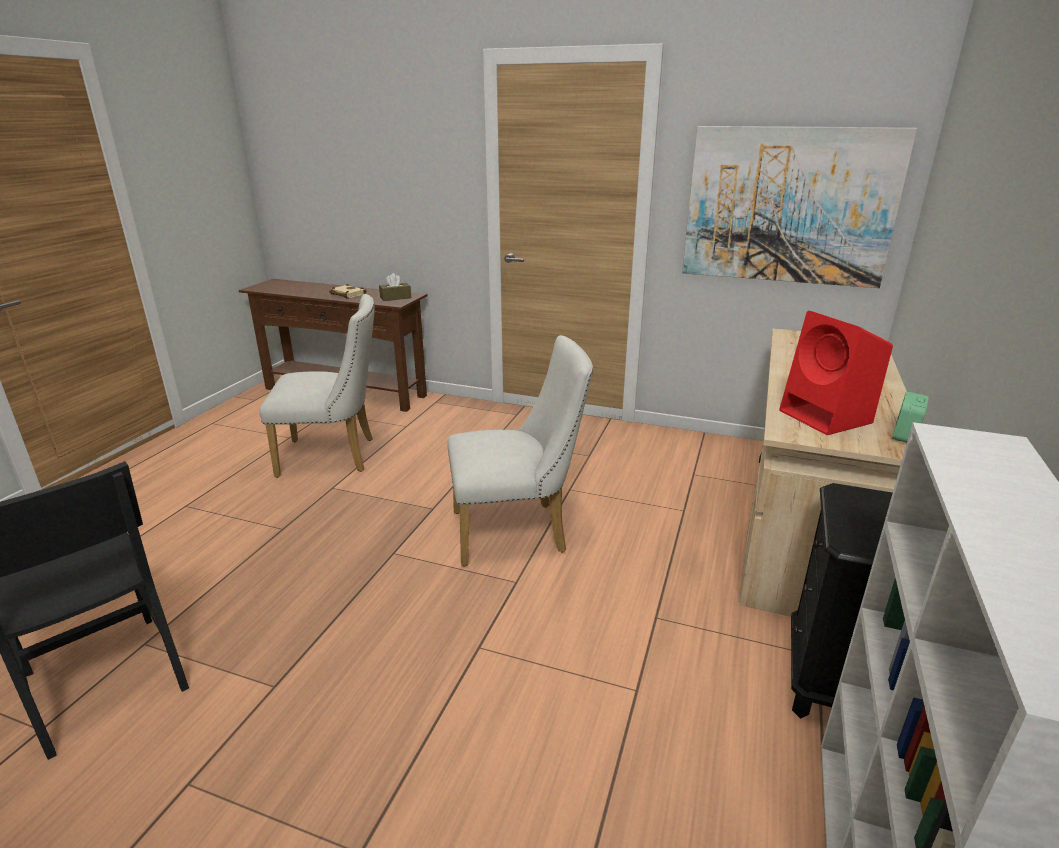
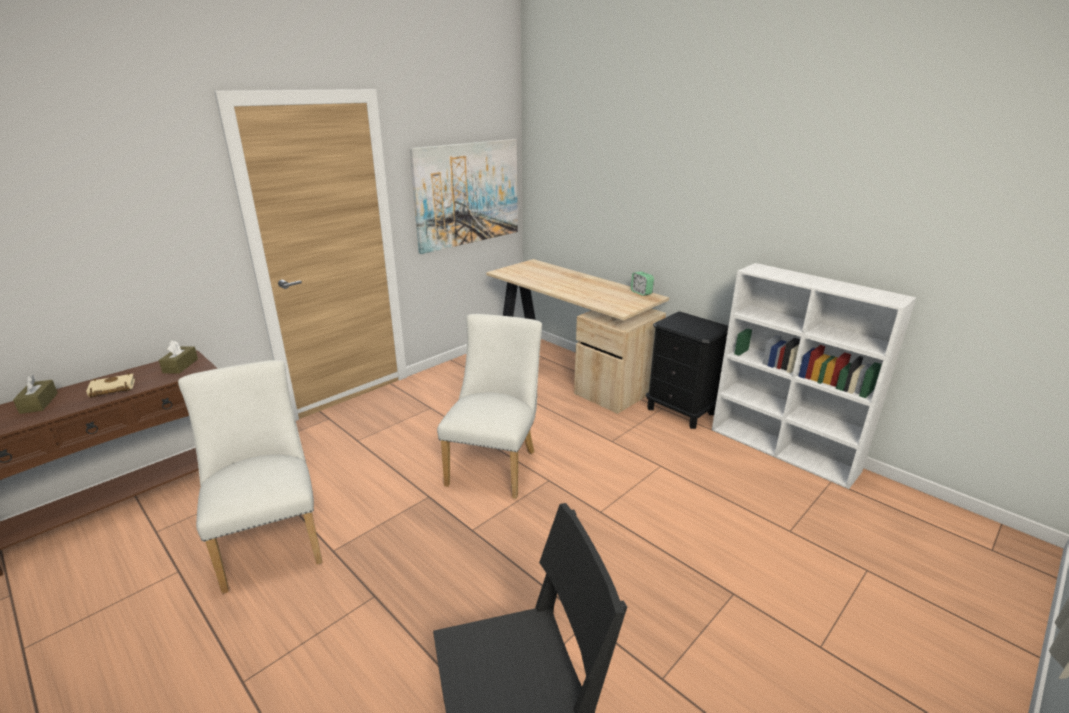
camera: 65 degrees left, 0 degrees up
(317, 288) = (39, 403): none -> brown tissue box
(335, 456) = (271, 540): white chair -> white chair turned 45 degrees counterclockwise
(827, 417) = (612, 299): red speaker -> none

